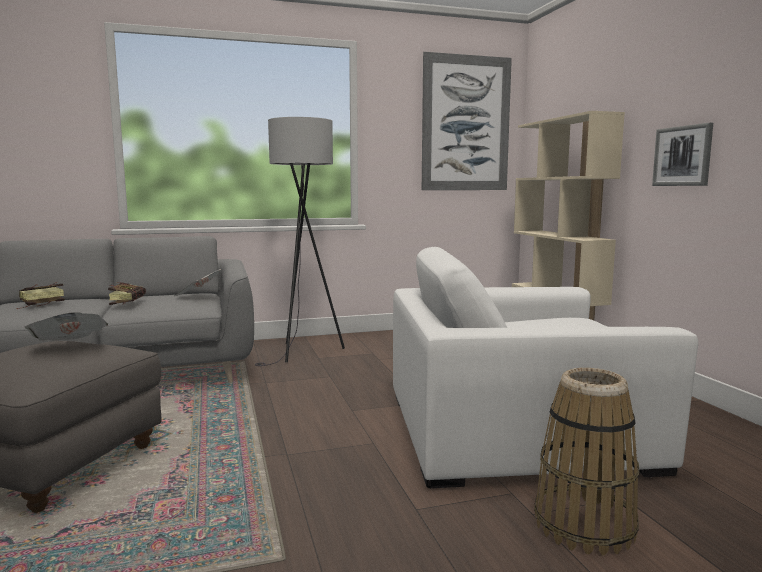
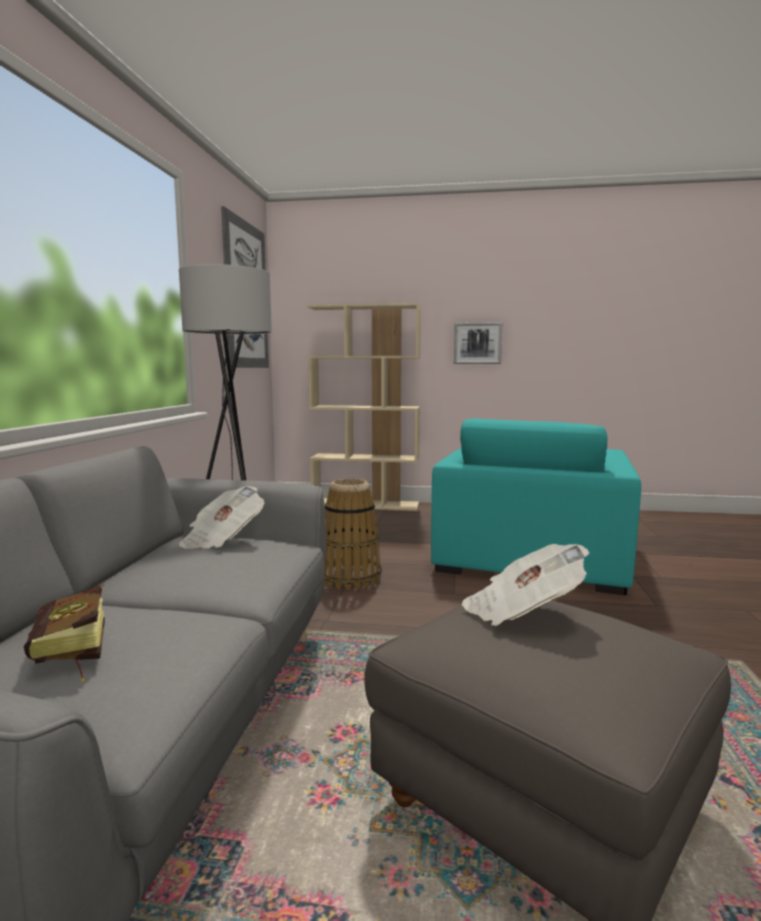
camera: 65 degrees left, 0 degrees up
(129, 304) = (197, 581): book -> none
(515, 430) = (531, 552): white armchair -> turquoise armchair
(584, 525) = (673, 569): basket -> basket (350, 578)

